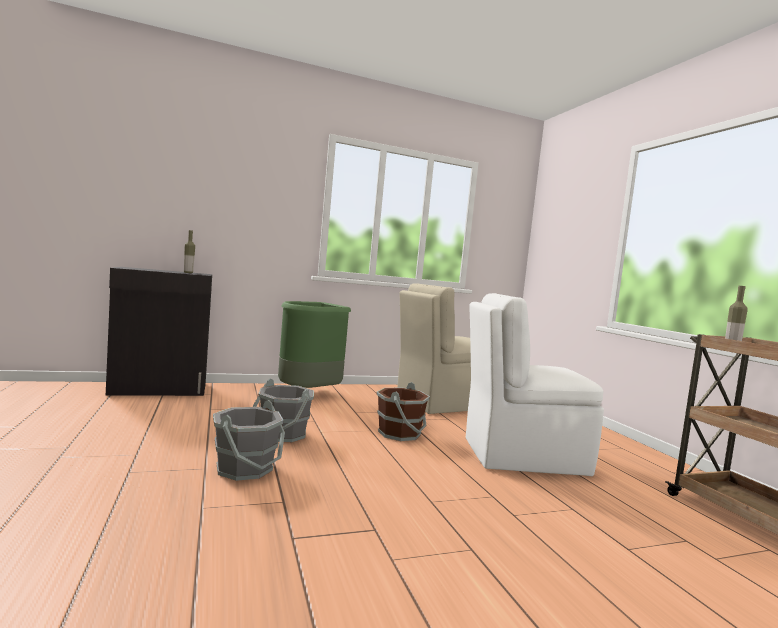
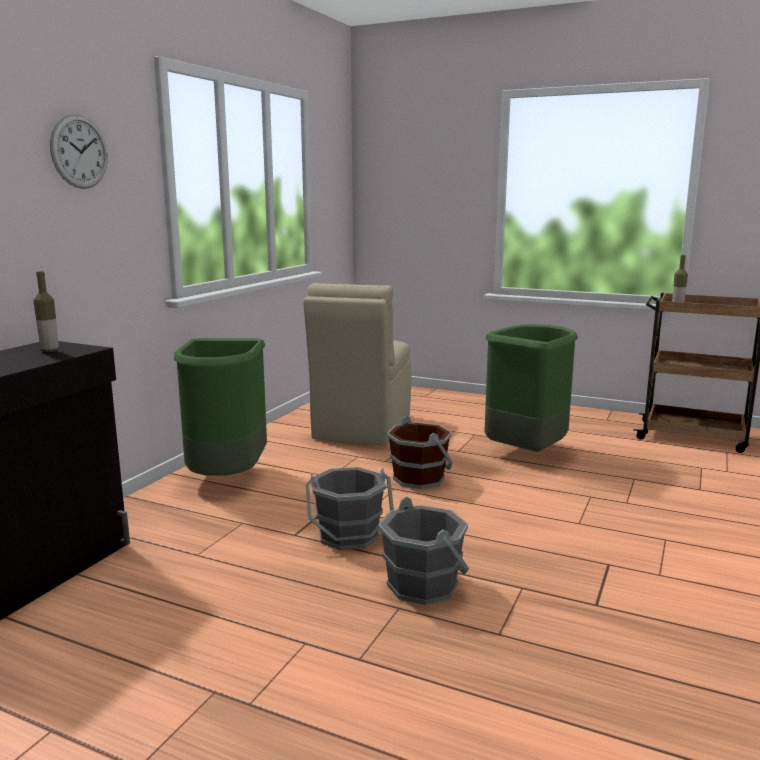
camera: 45 degrees left, 10 degrees up
(258, 180) = (79, 151): none -> wall clock
(520, 456) = (527, 453): white chair -> green trash can

